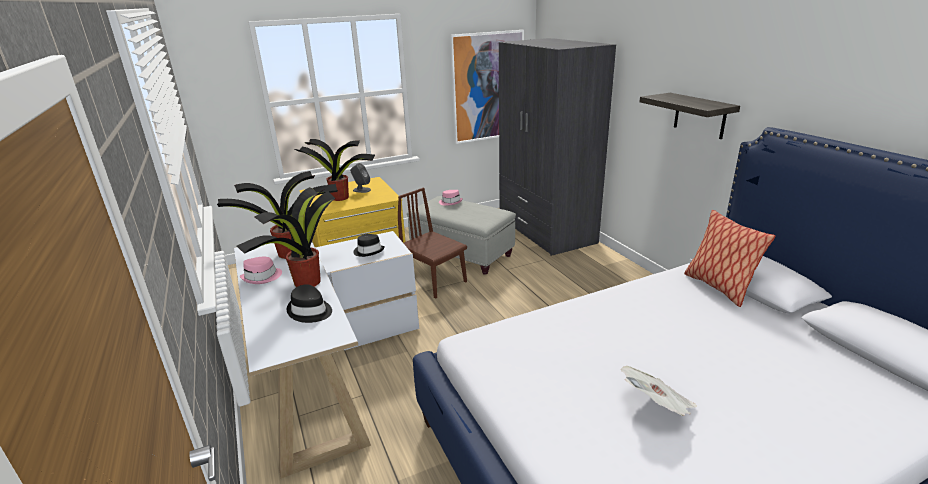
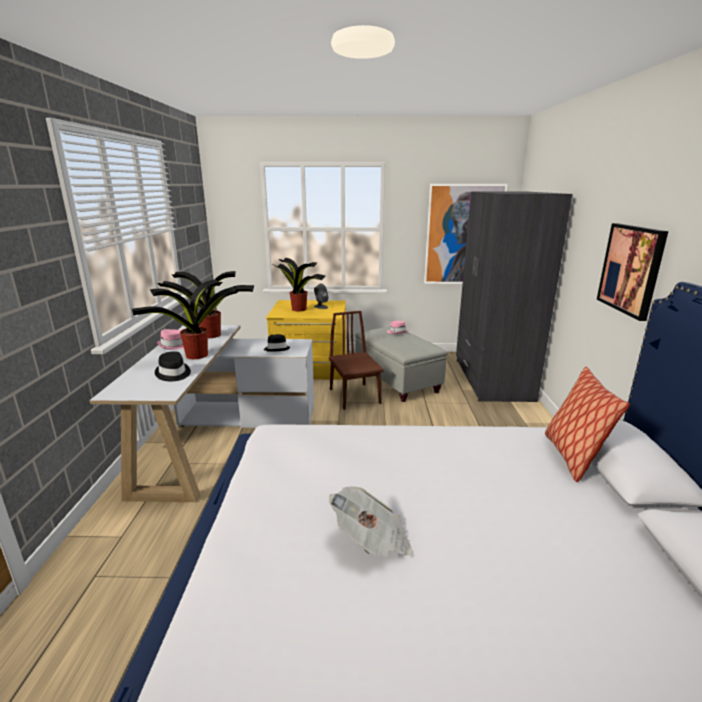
camera: 25 degrees right, 5 degrees down
(700, 115) = (631, 269): shelf -> picture

